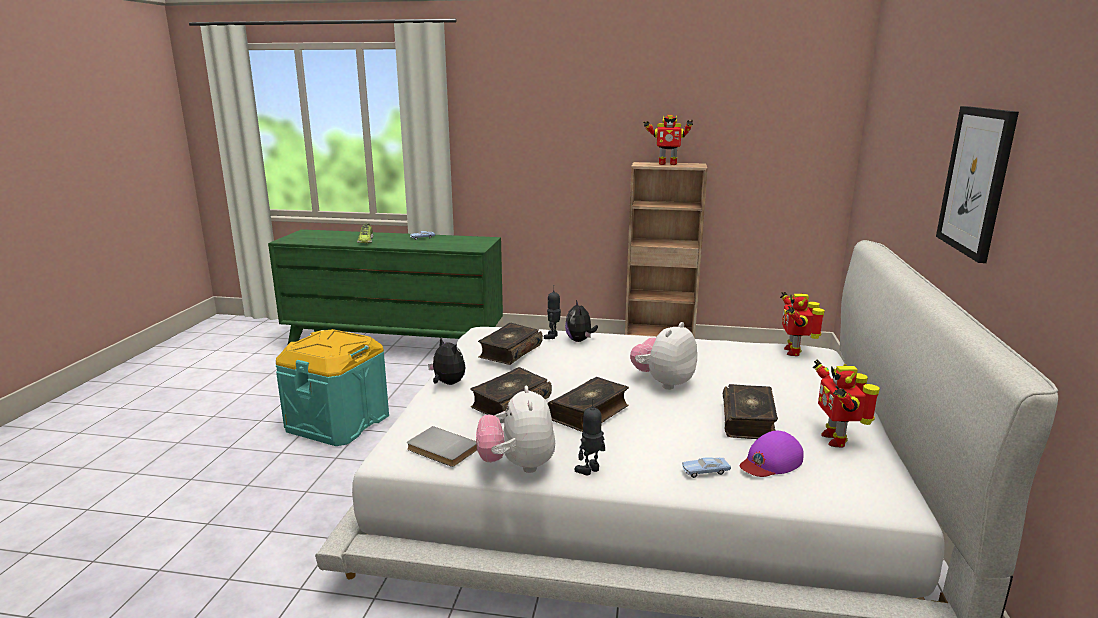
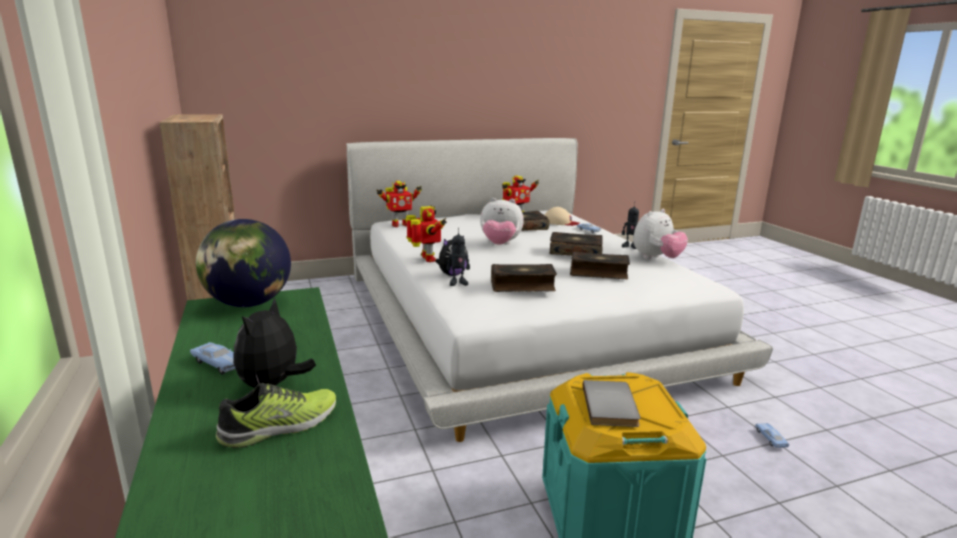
camera: 120 degrees left, 0 degrees up
(277, 530) = (770, 439): none -> blue toy car
(441, 450) = (683, 275): grey book -> grey book (612, 406)
(447, 383) = (608, 297): plush toy -> plush toy (273, 385)
(479, 243) = (248, 303): none -> globe
(667, 164) = (189, 117): toy robot -> toy robot (427, 259)
(770, 462) = (560, 222): purple cap -> beige cap
(976, 181) = (447, 81): picture -> none

